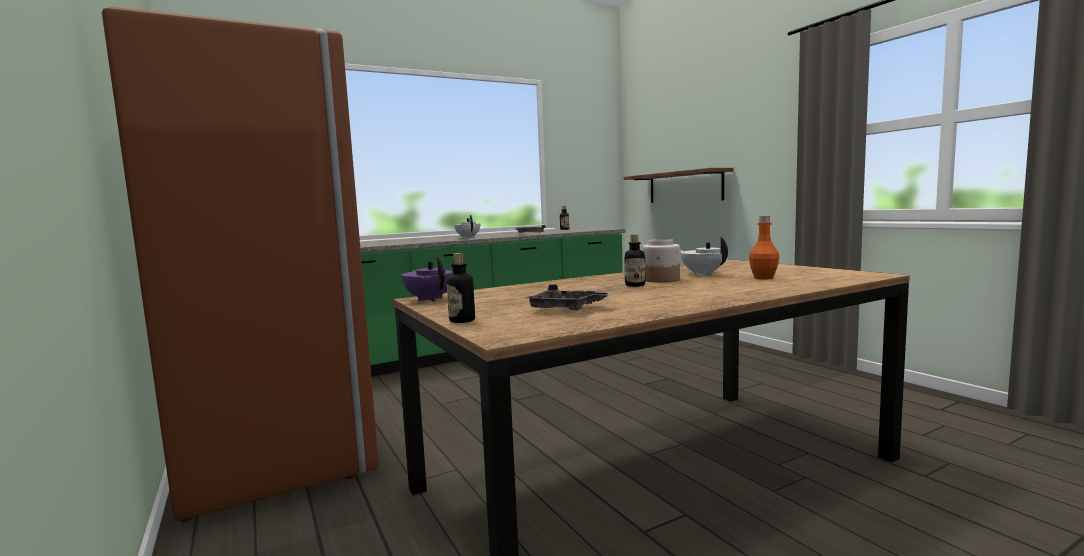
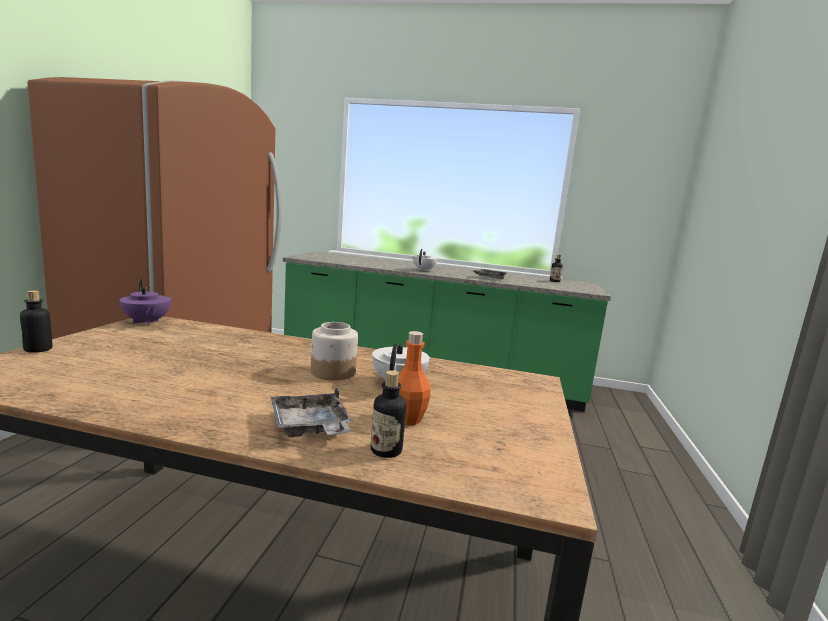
camera: 40 degrees right, 5 degrees up
(429, 299) = (146, 322): purple teapot -> purple teapot turned 135 degrees clockwise
(567, 309) = (109, 370): grey tray -> grey tray (310, 427)
(635, 285) = (280, 368): bottle -> bottle (386, 450)
(685, 187) = (721, 258): brown shelf -> none

